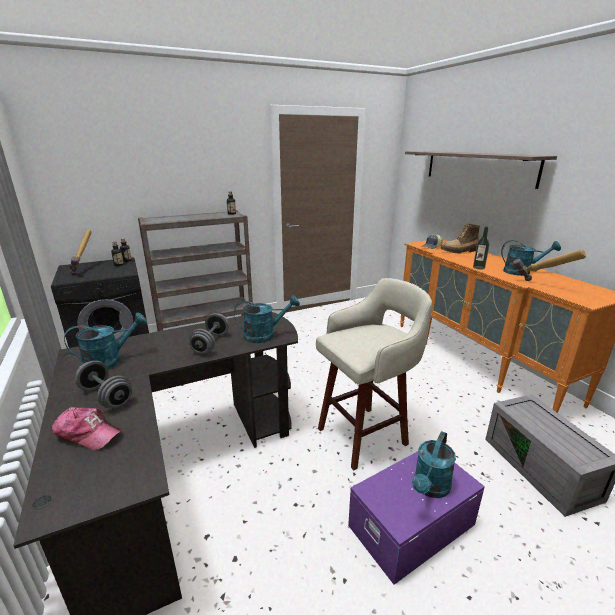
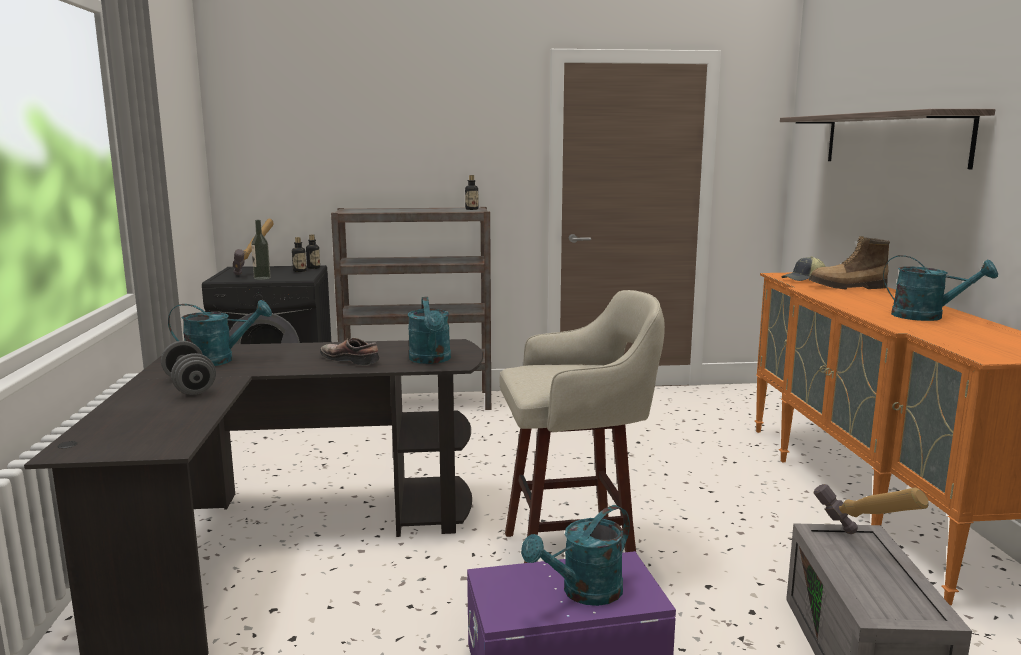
camera: 20 degrees right, 10 degrees down
(87, 433) = (147, 408): cap -> none
(211, 343) = (352, 359): grey dumbbell -> shoe
(265, 335) = (431, 360): turquoise watering can -> turquoise watering can turned 75 degrees clockwise
(478, 267) = (849, 306): bottle -> bottle (262, 278)
(540, 286) = (929, 333): hammer -> hammer (860, 551)

